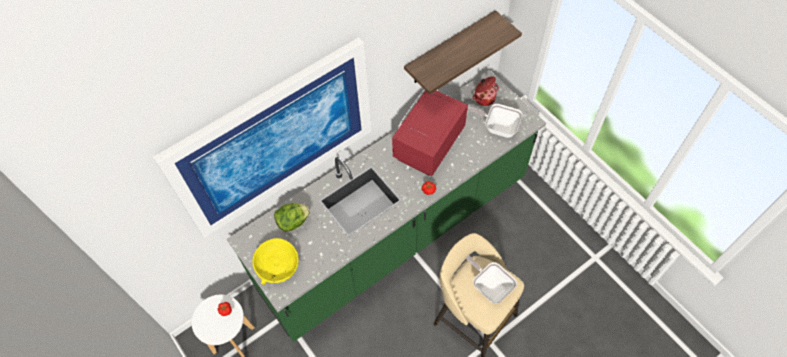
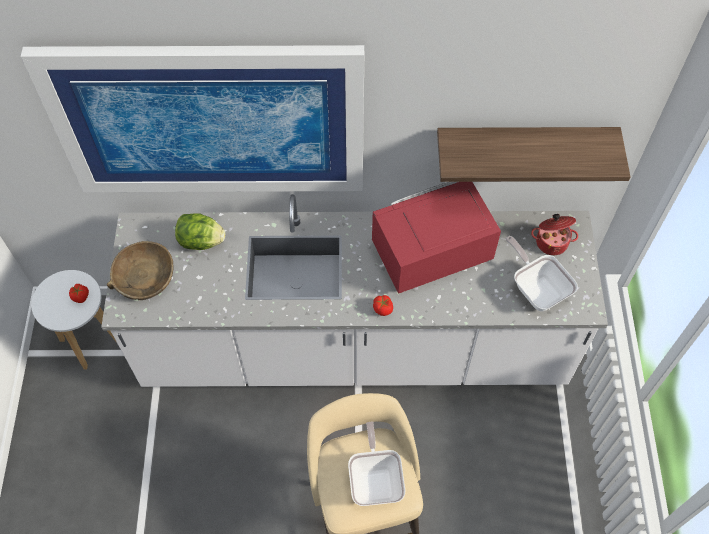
camera: 35 degrees right, 0 degrees up
(277, 265) = (144, 277): yellow bowl -> brown bowl
(395, 234) = (354, 348): green counter -> white counter

